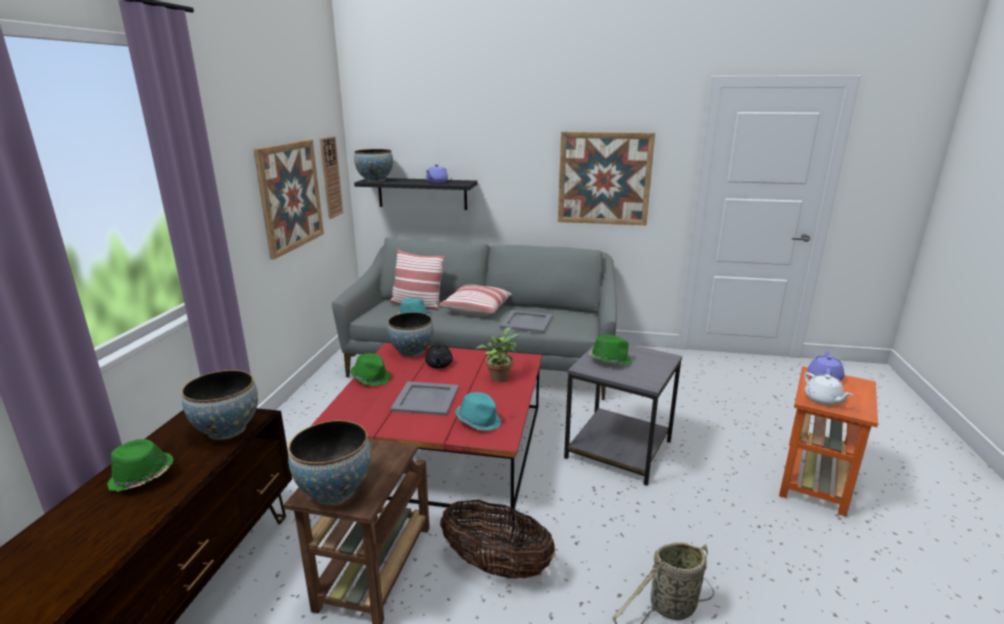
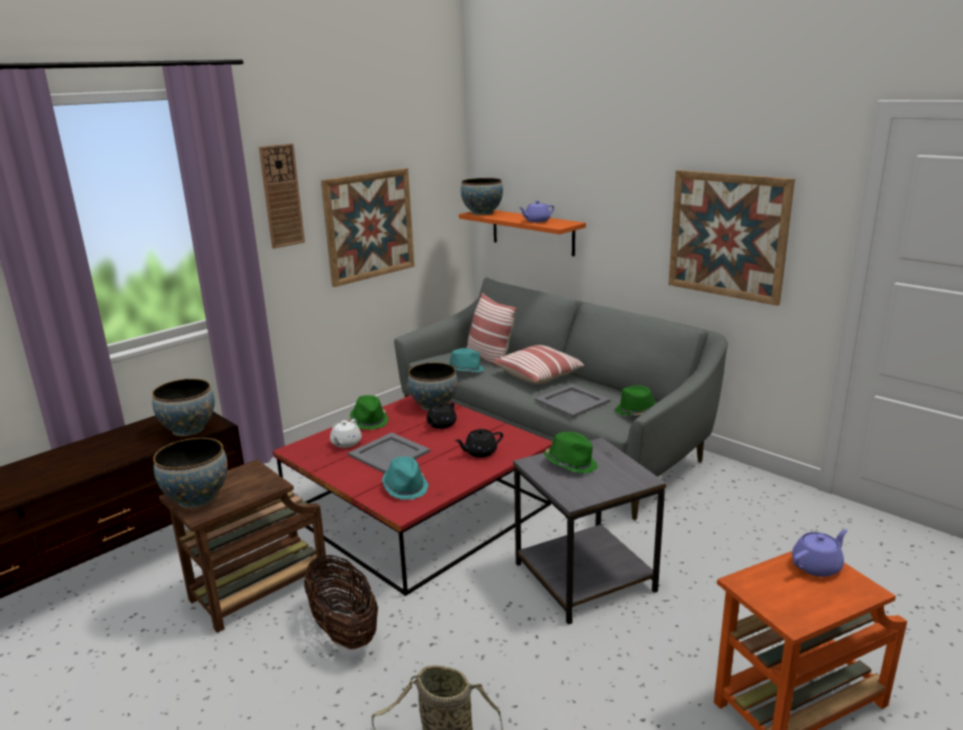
camera: 35 degrees right, 0 degrees up
(141, 477) = (108, 446): green hat -> green hat (636, 412)
(330, 177) = (436, 207): wall clock -> wall clock (281, 196)
(422, 193) = (532, 232): black shelf -> orange shelf
(499, 377) = (480, 452): potted plant -> black teapot
(823, 400) = (765, 588): white teapot -> white teapot (346, 443)

